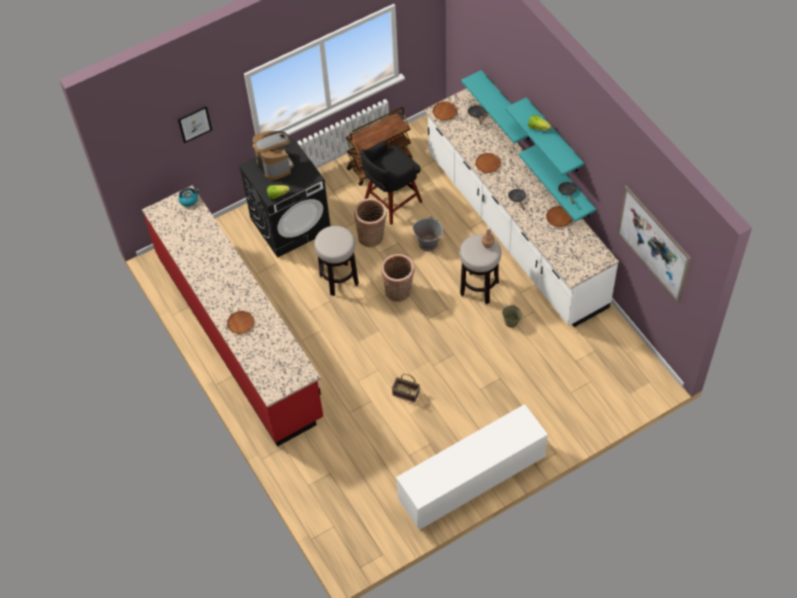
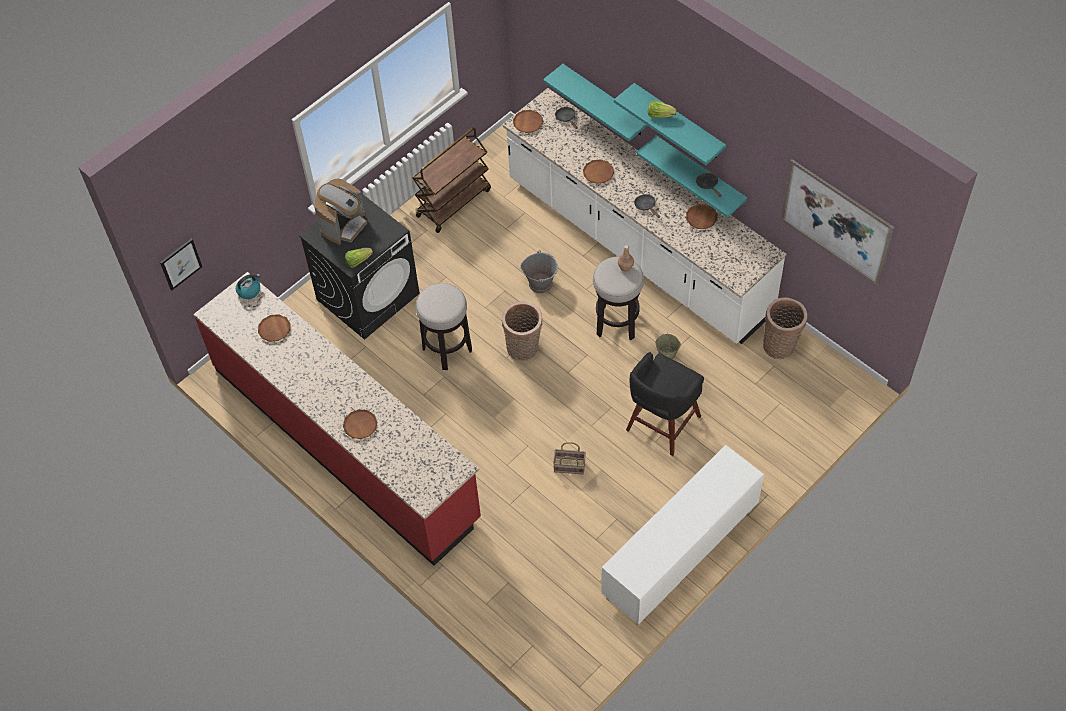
camera: 15 degrees left, 0 degrees up
(194, 123) = (241, 194): picture -> picture (180, 264)
(199, 234) = (274, 329): none -> brown plate
(275, 164) = (344, 225): coffee machine -> coffee machine turned 75 degrees clockwise
(372, 237) = (471, 290): basket -> basket (781, 345)
(391, 202) = (481, 244): black stool -> black stool (661, 425)

